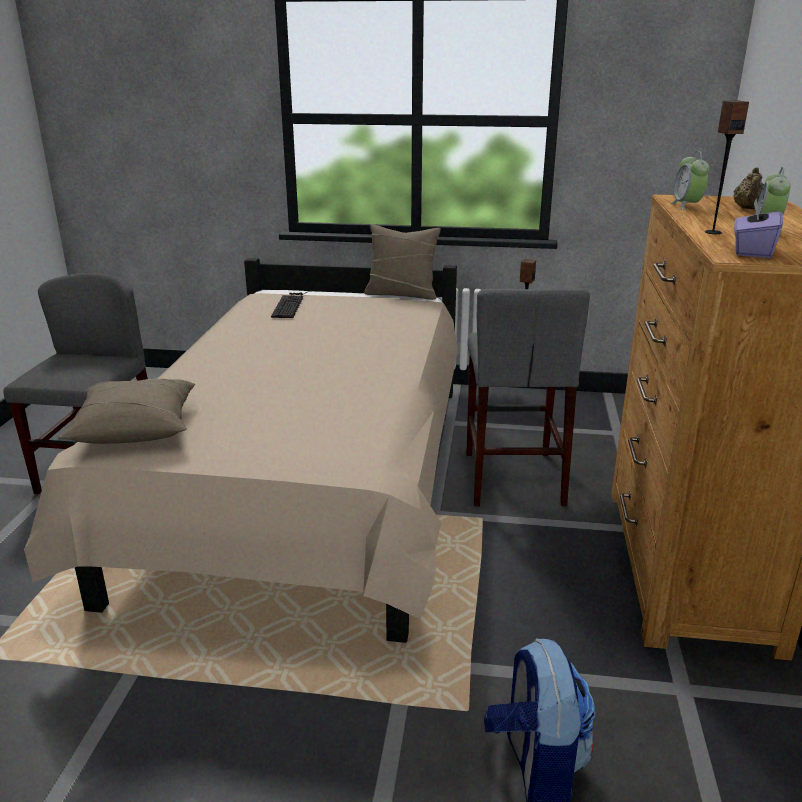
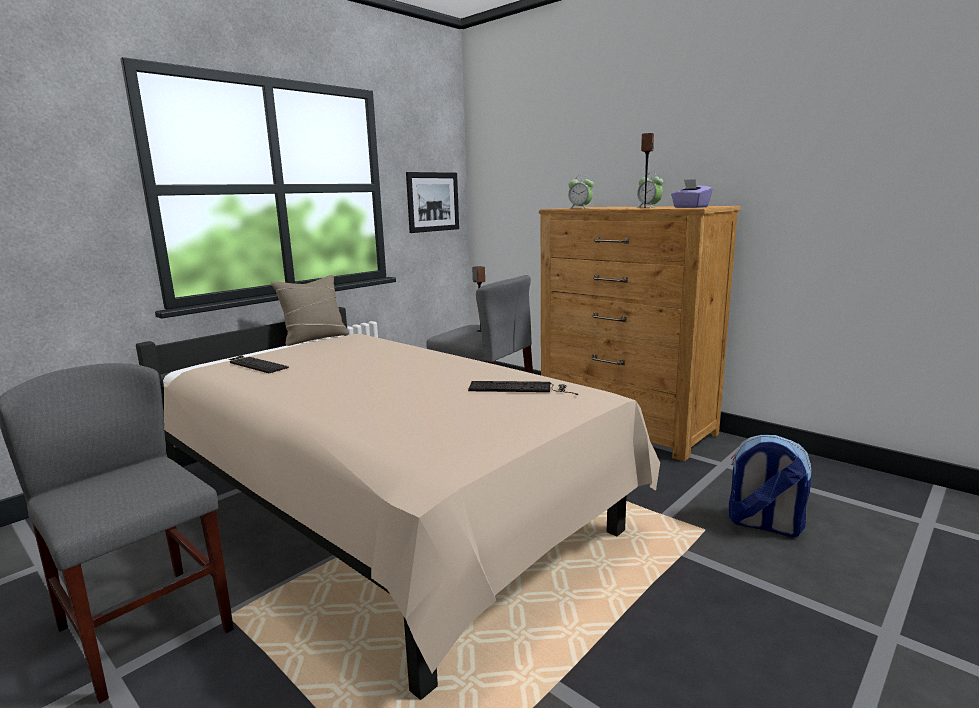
camera: 55 degrees left, 10 degrees down
(136, 428) = (414, 453): beige pillow -> none
(335, 421) = (520, 388): none -> keyboard
(653, 145) = (433, 202): none -> picture
(747, 209) = (601, 207): beige teapot -> none

